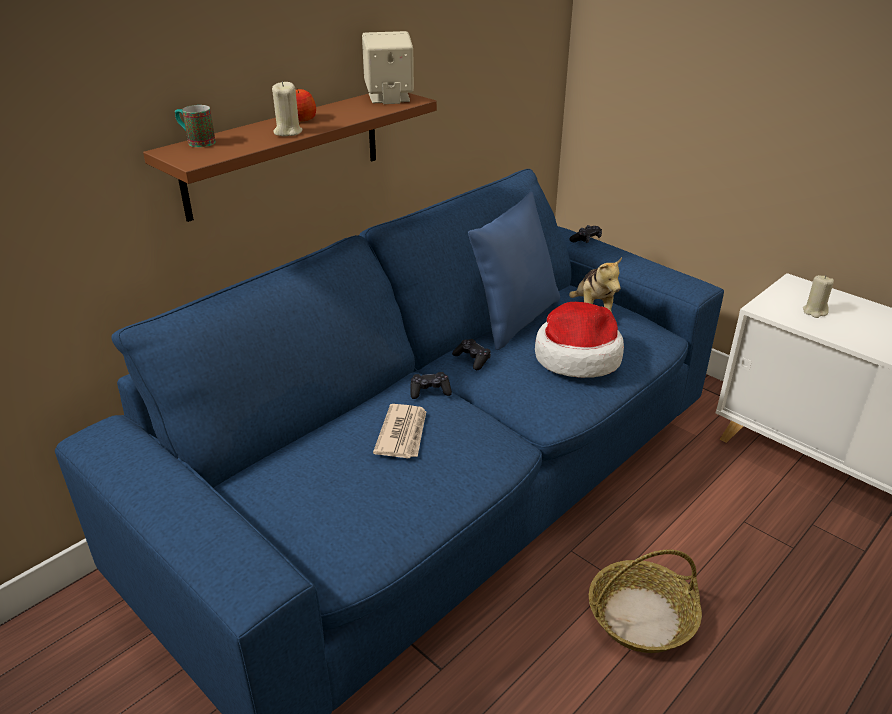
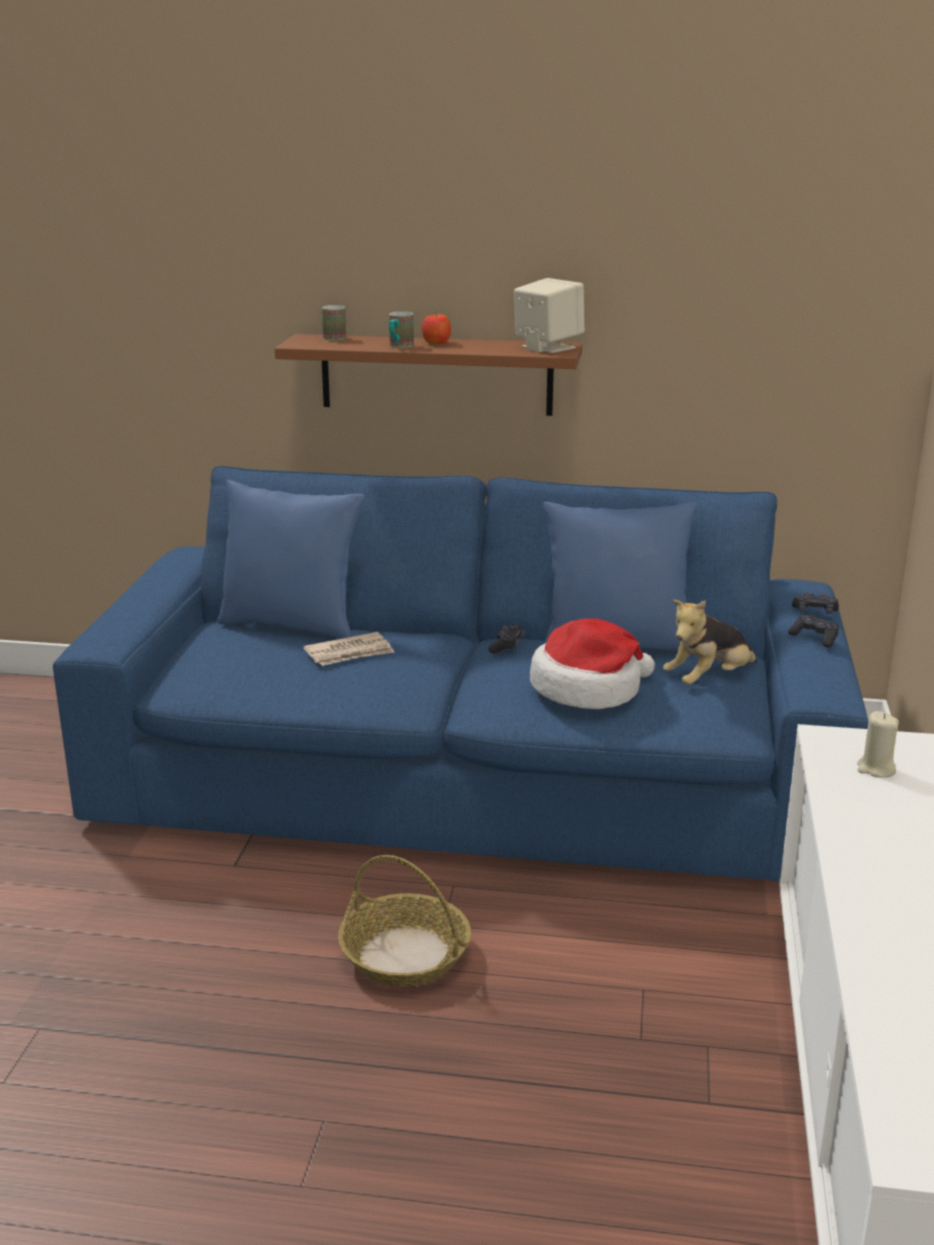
camera: 55 degrees right, 10 degrees down
(287, 132) = (399, 346): beige candle -> mug
(300, 442) = (292, 625): none -> blue pillow
(430, 391) = (431, 646): black game controller -> black game controller (815, 637)

